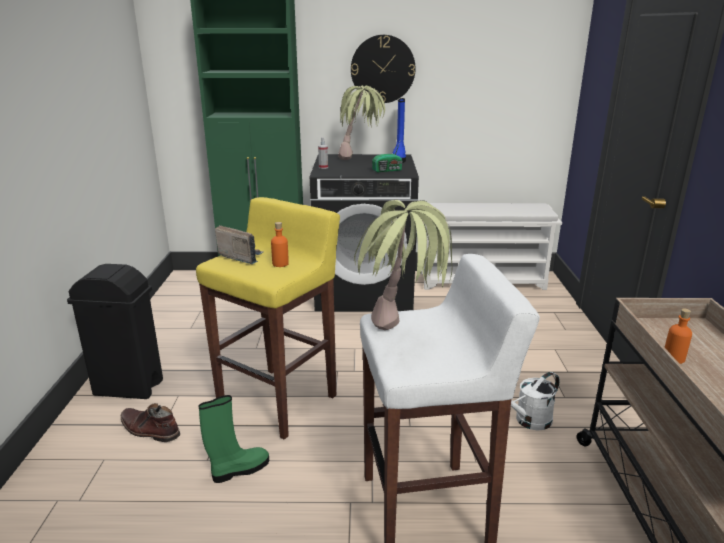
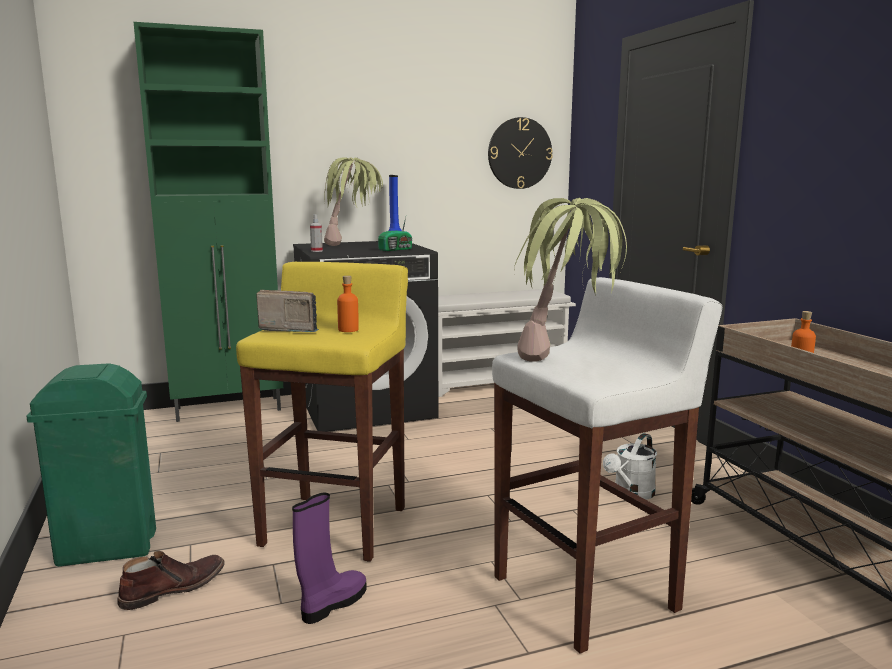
camera: 20 degrees left, 10 degrees down
(129, 388) = (109, 549): black trash can -> green trash can
(149, 430) = (173, 588): brown boot -> brown boot turned 135 degrees clockwise
(239, 470) = (332, 604): green boot -> purple boot
(383, 69) = (365, 143): wall clock -> wall clock (519, 153)

